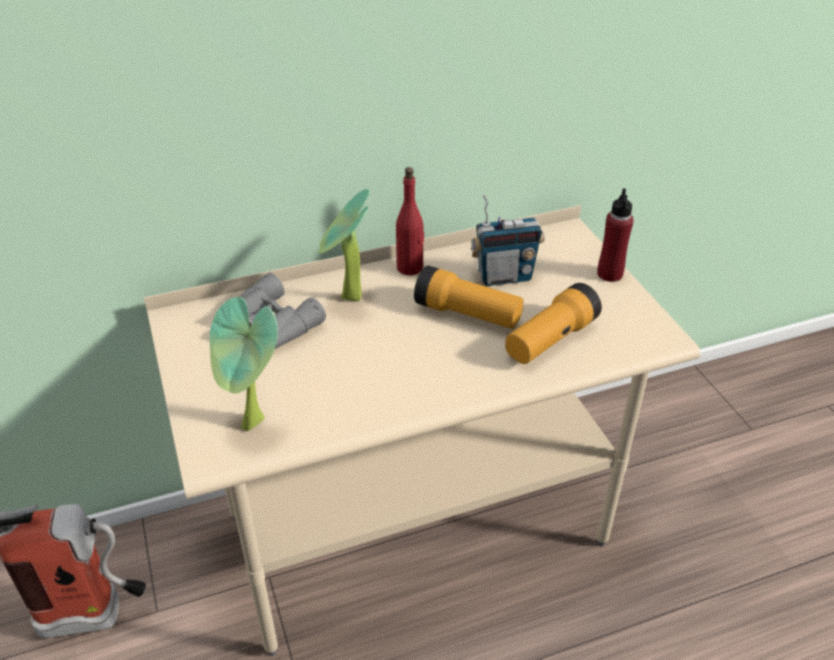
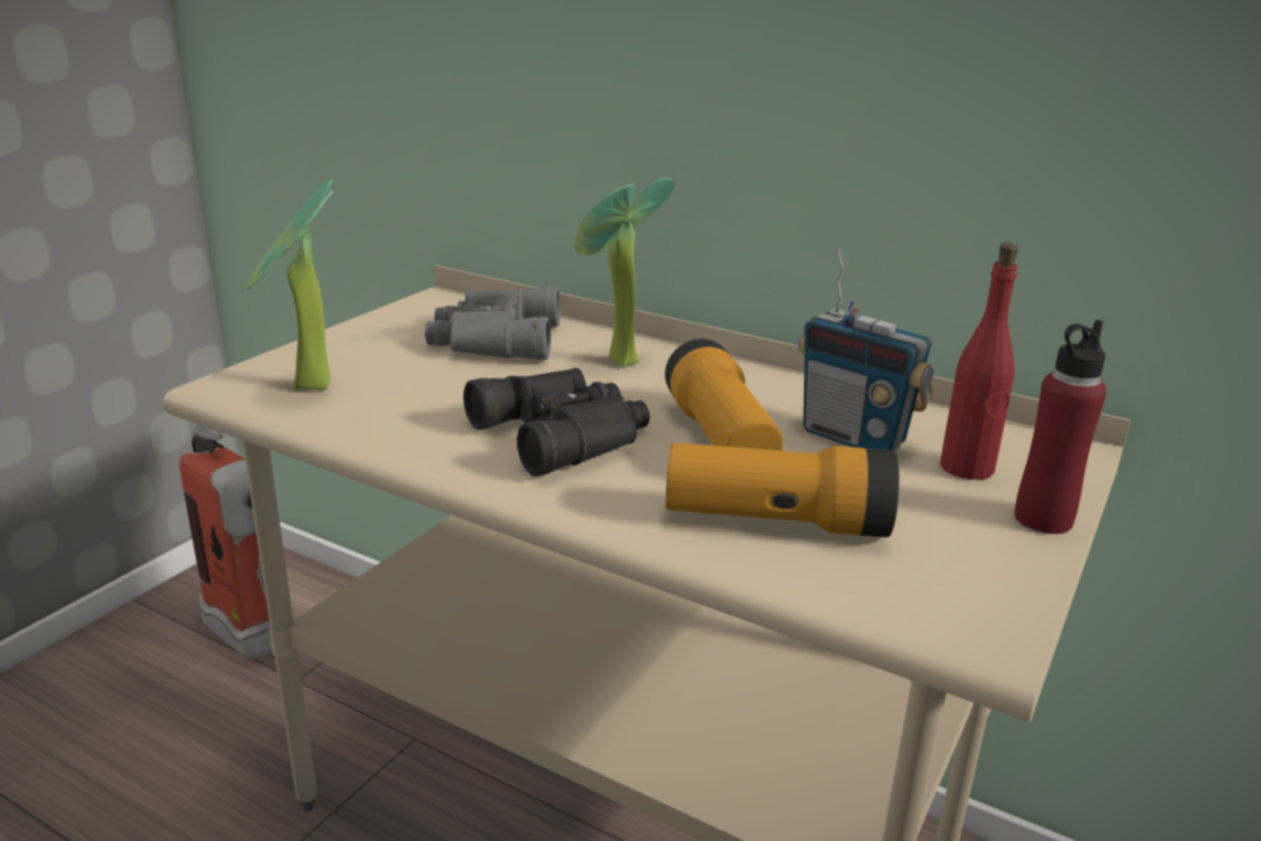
camera: 50 degrees right, 15 degrees down
(410, 268) = (746, 373): red bottle -> red bottle (967, 468)
(411, 357) = (566, 433): none -> black binoculars

